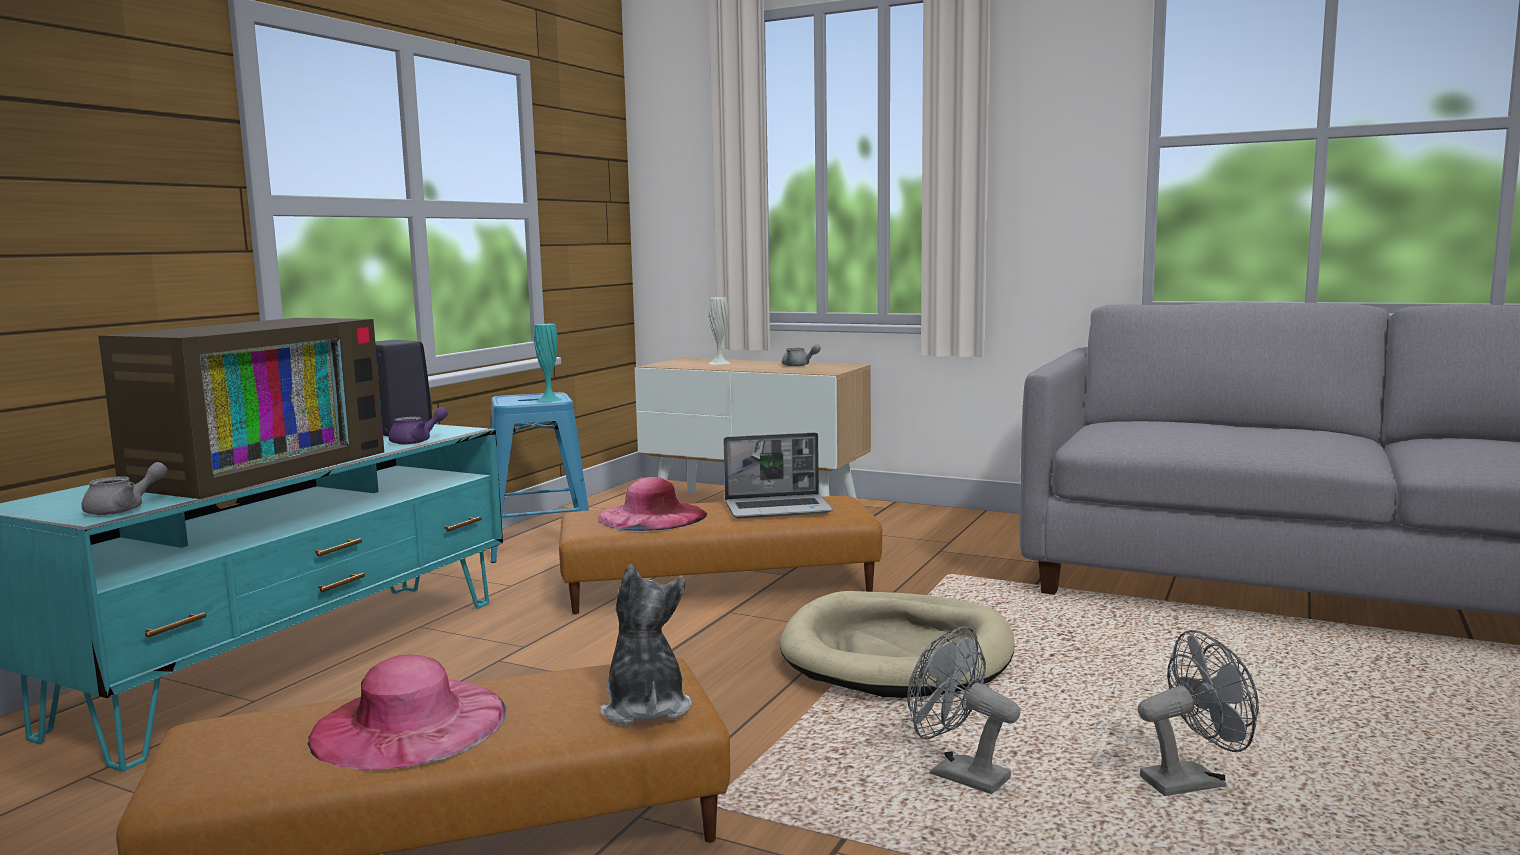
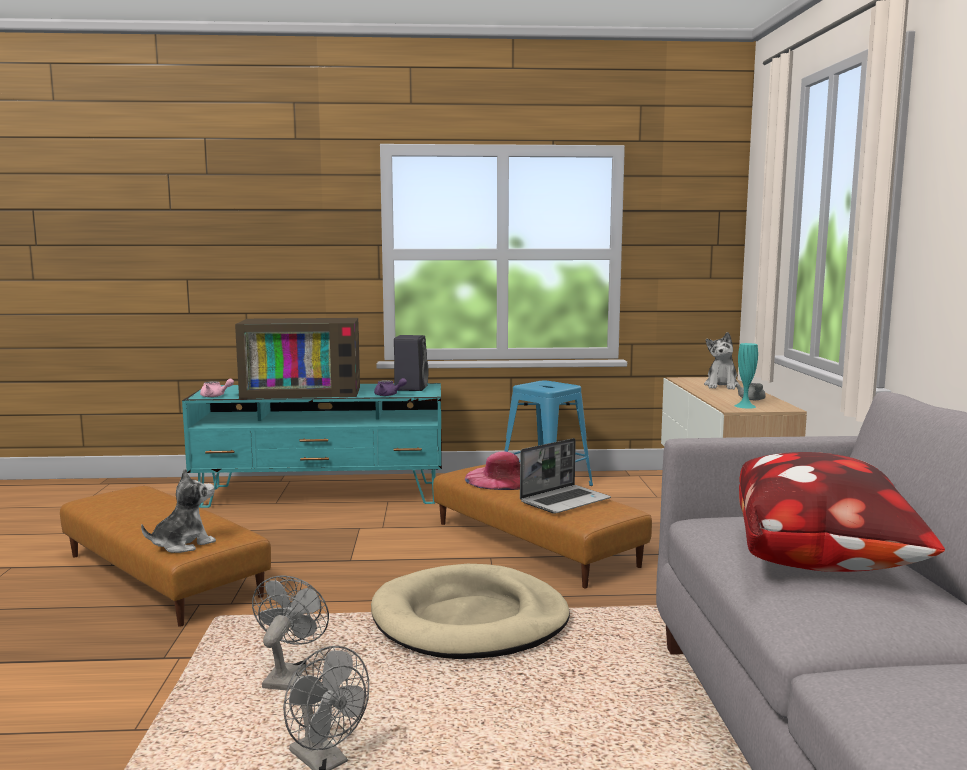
camera: 60 degrees right, 0 degrees up
(124, 509) = (215, 396): grey teapot -> pink teapot
(409, 723) = (148, 512): pink hat -> none
(549, 400) = (545, 388): turquoise vase -> turquoise vase (745, 406)
(719, 363) = (722, 386): white vase -> plush toy
(779, 509) = (565, 501): laptop -> laptop turned 90 degrees counterclockwise
(1234, 431) = (824, 561): none -> pillow

